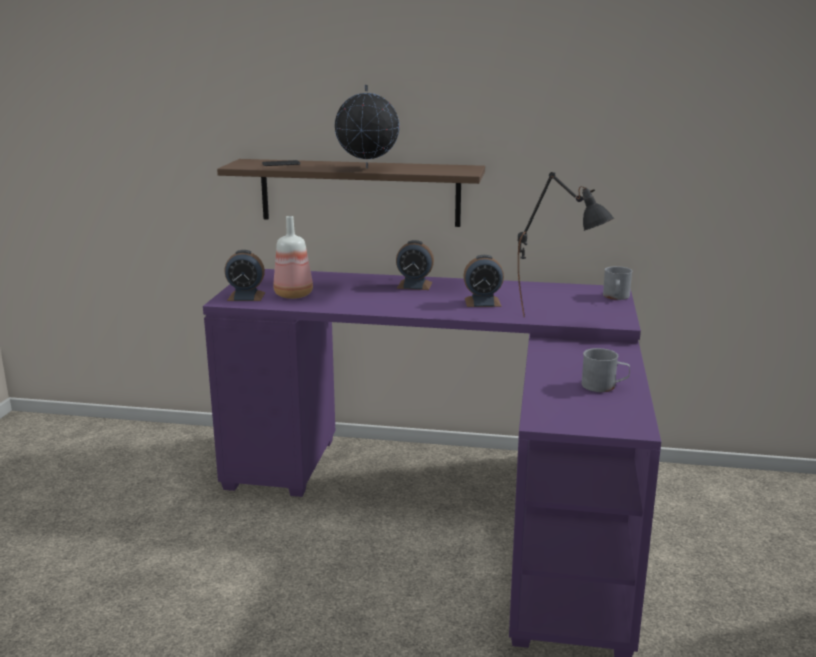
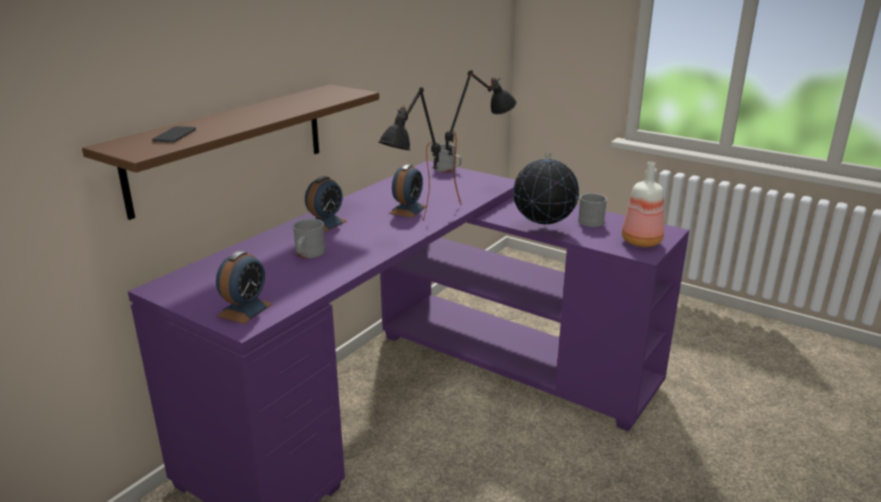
camera: 65 degrees left, 5 degrees up
(295, 295) = (277, 282): bottle -> bottle (641, 241)
(350, 293) = (308, 254): none -> grey mug
(367, 168) = (272, 112): globe -> globe (543, 230)
(432, 314) = (415, 233): none -> black table lamp

